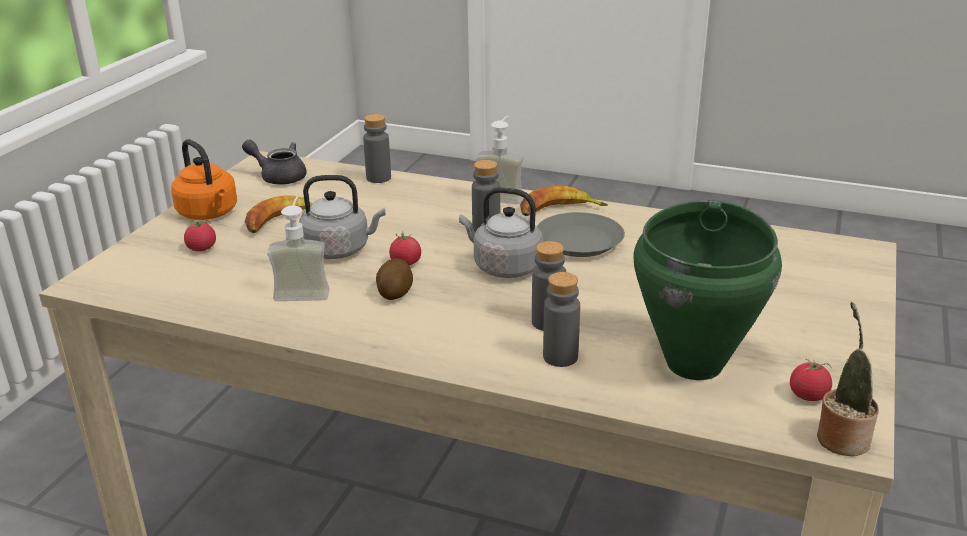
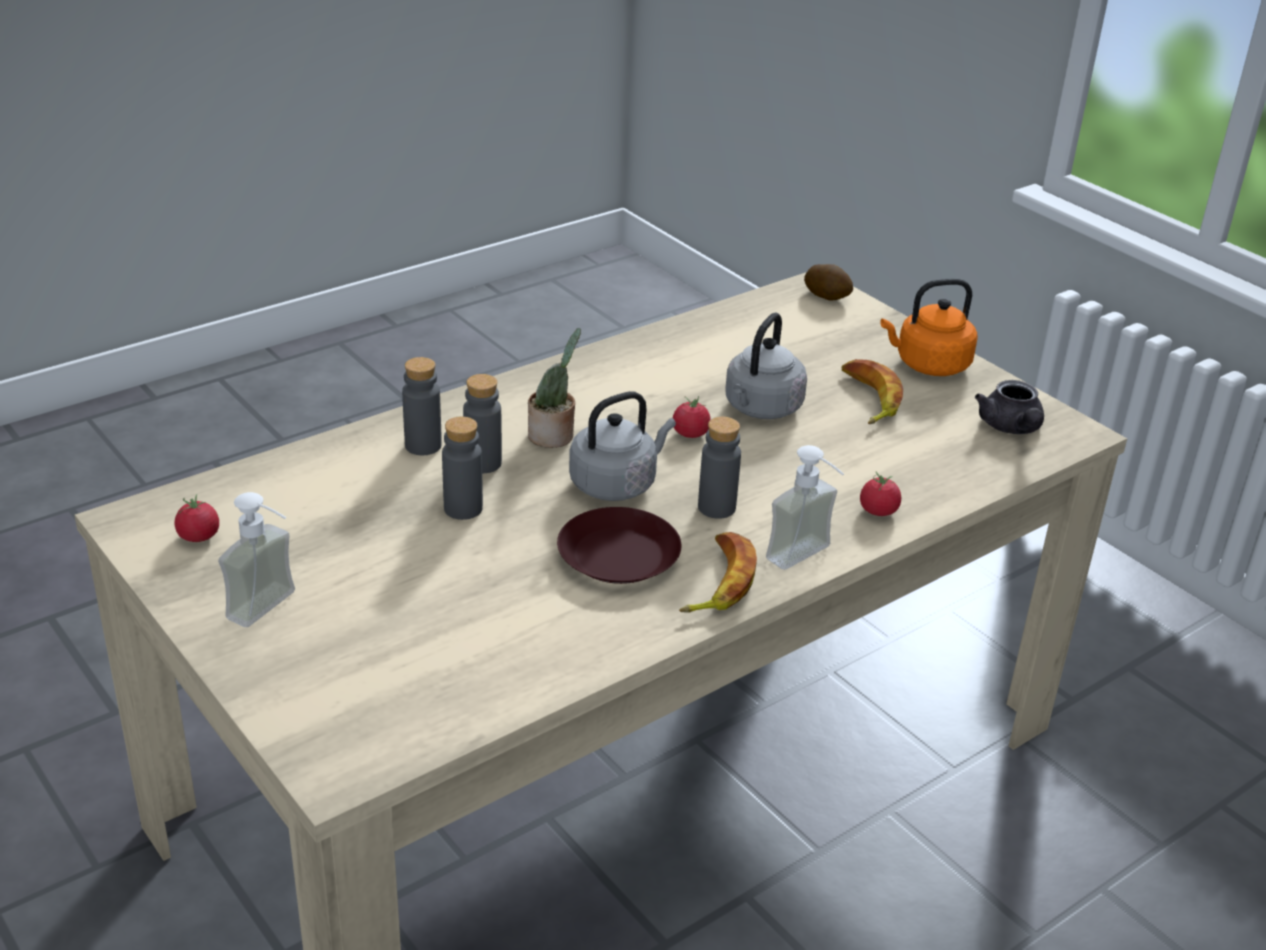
camera: 120 degrees right, 5 degrees up
(201, 248) = (839, 344): tomato -> tomato (878, 511)
(279, 176) = (1011, 428): grey teapot -> grey teapot turned 120 degrees clockwise
(303, 290) = (693, 369): soap dispenser -> soap dispenser (273, 610)
(378, 178) = (949, 491): grey bottle -> grey bottle (463, 508)
(395, 292) = (636, 409): potato -> potato (827, 296)
(580, 242) = (618, 557): grey plate -> brown plate
(695, 364) = (319, 506): green cooking pot -> none
(841, 437) = (139, 519): potted plant -> potted plant (554, 436)

